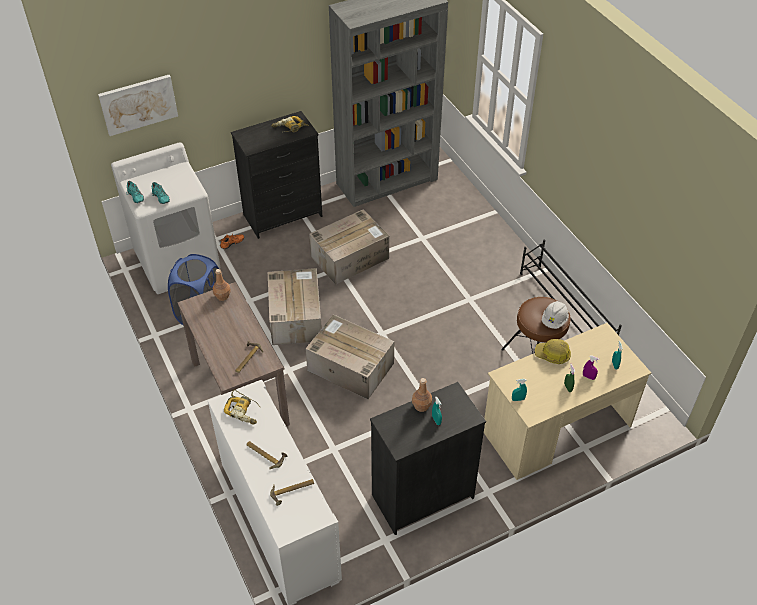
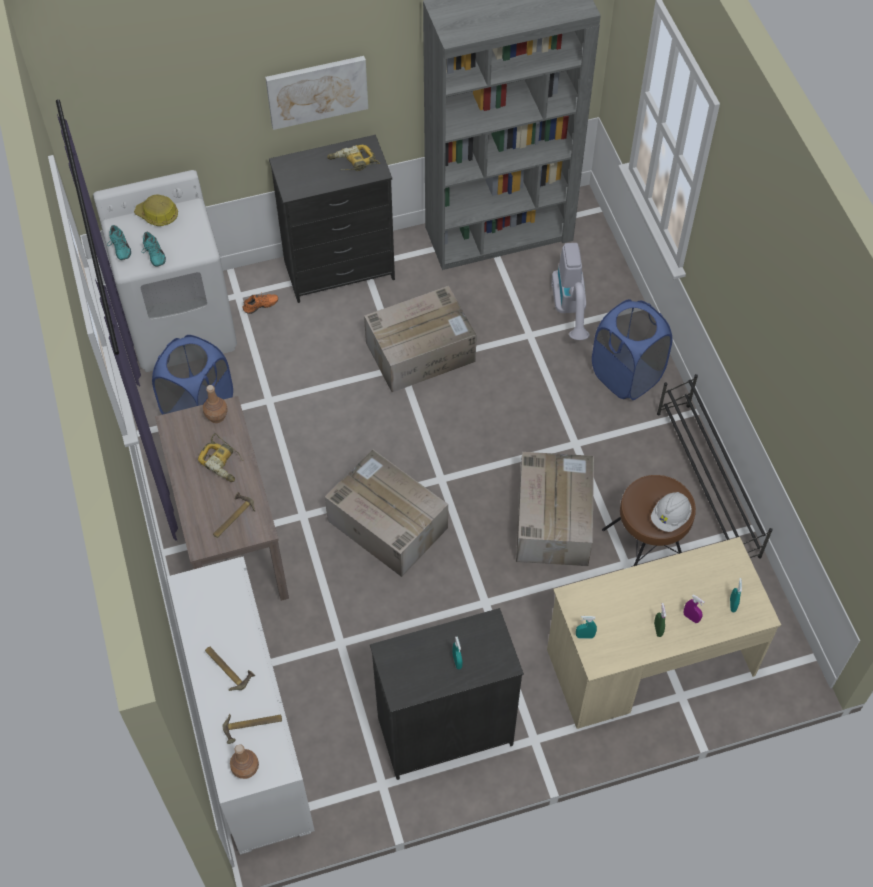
camera: 10 degrees right, 10 degrees up
(138, 104) = (135, 119): picture -> picture (317, 91)
(244, 410) = (211, 599): power drill -> power drill (223, 462)
(295, 316) = (327, 434): cardboard box -> cardboard box (553, 519)
(421, 406) = (442, 637): brown bottle -> brown bottle (246, 769)
(446, 220) = (571, 311): none -> vacuum cleaner
(493, 254) = (626, 375): none -> blue laundry basket
(552, 355) = (649, 576): hard hat -> hard hat (157, 215)

